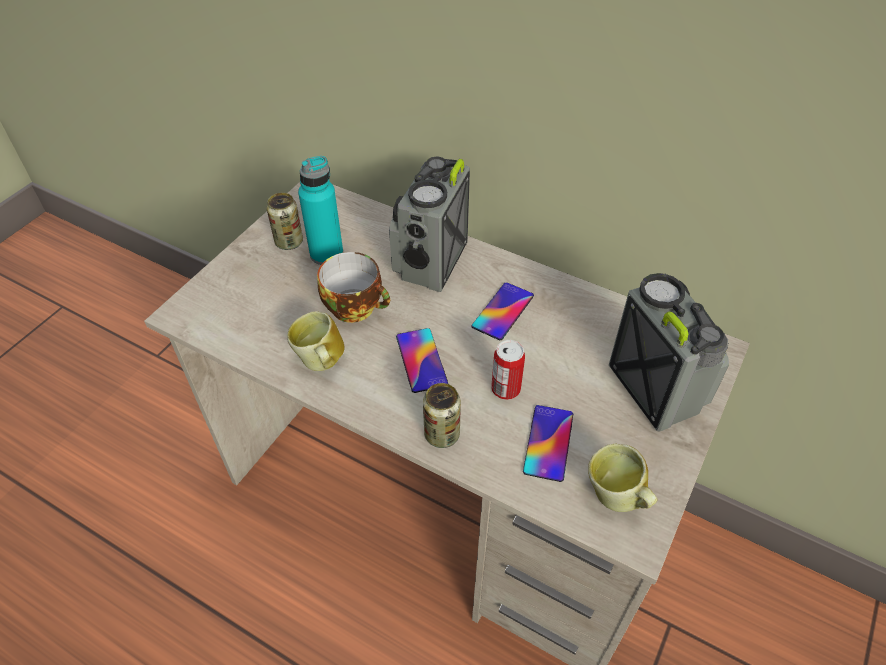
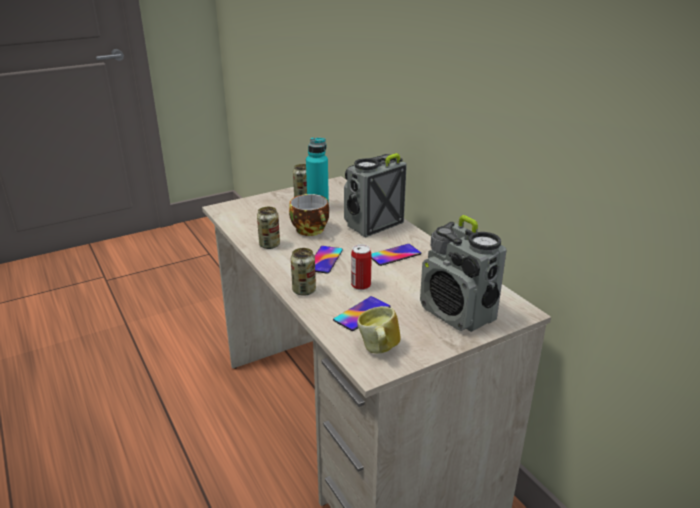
camera: 30 degrees right, 20 degrees down
(320, 363) = (269, 245): mug -> can
(655, 387) = (458, 314): radio -> radio turned 135 degrees clockwise

